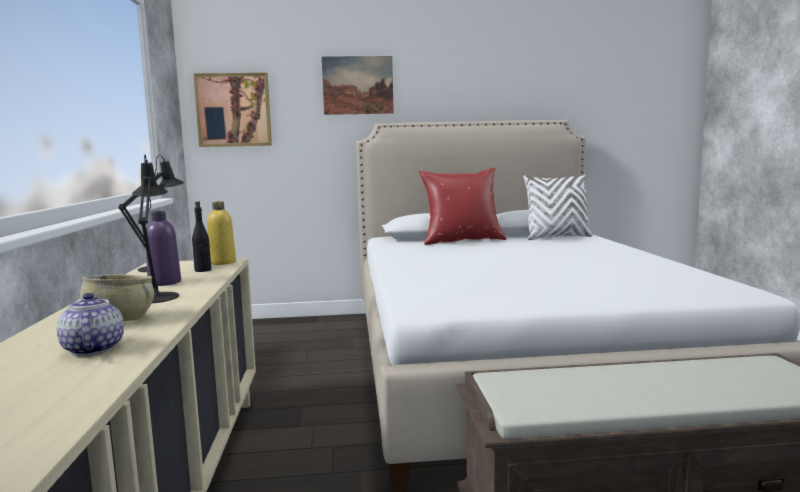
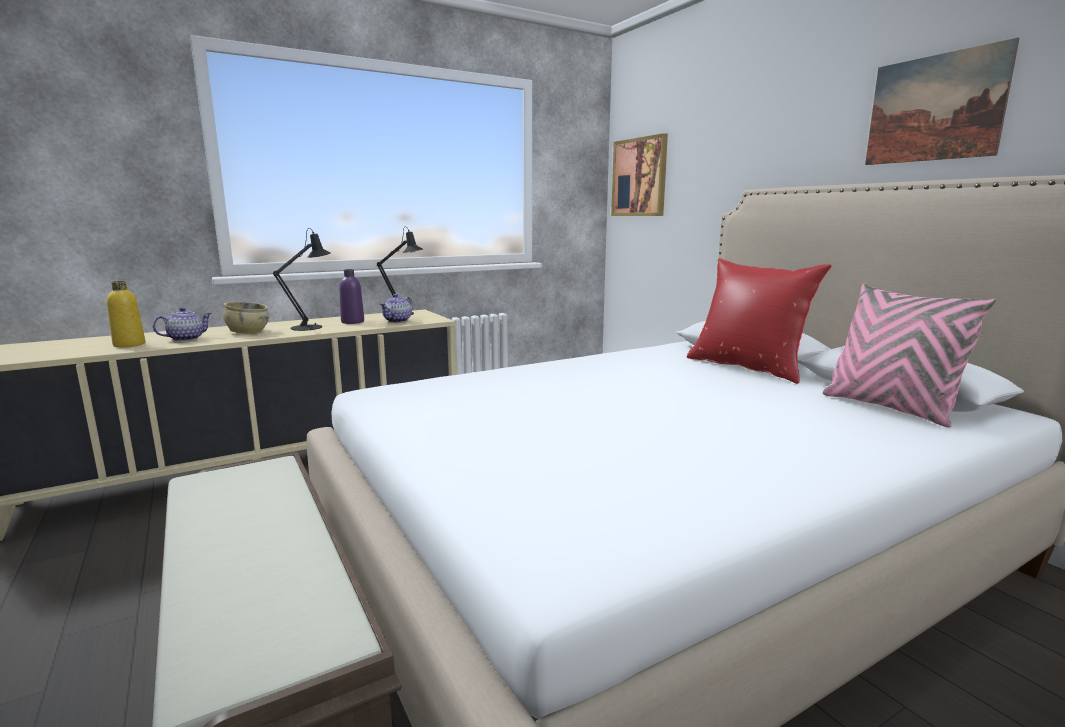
camera: 65 degrees right, 5 degrees up
(203, 270) = (397, 321): black bottle -> teapot
(222, 262) = (430, 319): yellow bottle -> yellow bottle (129, 344)
(358, 85) = (748, 137): picture -> picture (934, 108)
(557, 237) = (889, 408): white pillow -> pink pillow

